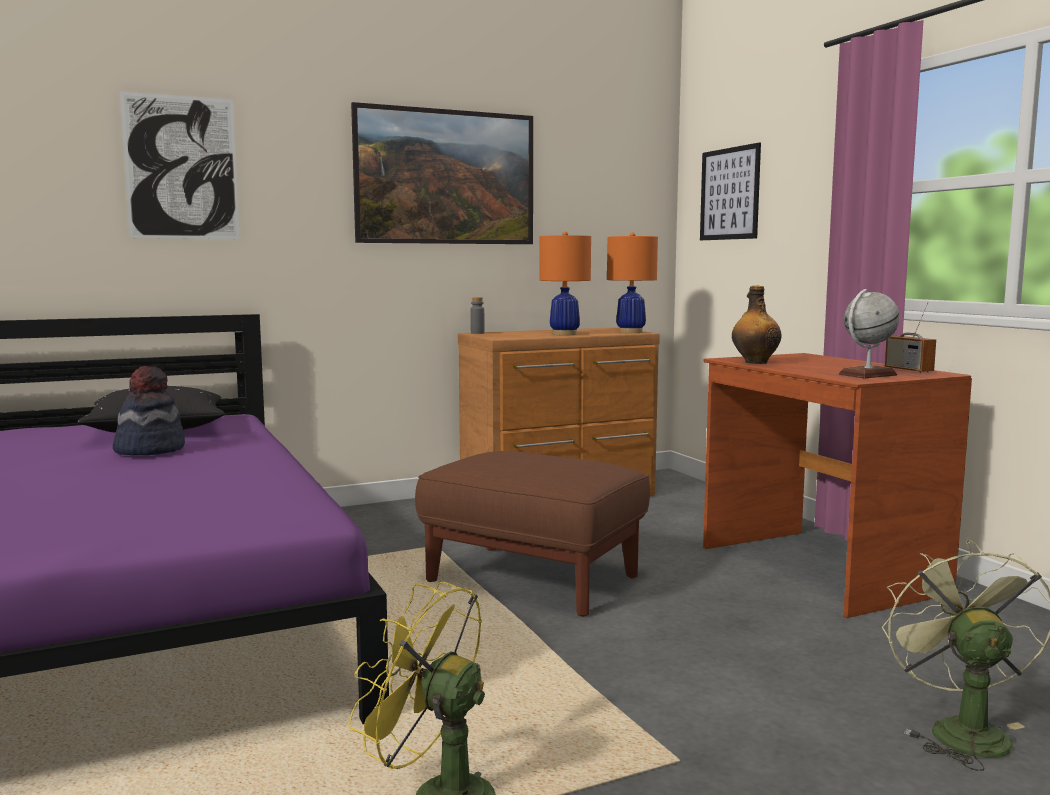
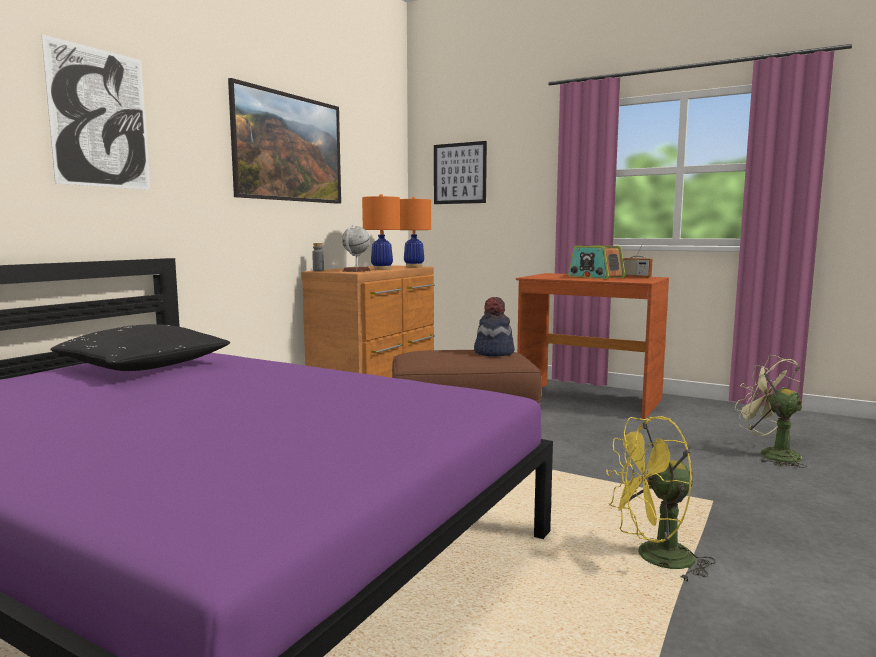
camera: 35 degrees left, 0 degrees up
(150, 449) = (203, 378): hat -> hat (493, 353)
(755, 362) = (553, 278): bottle -> none
(834, 365) = (595, 277): none -> radio
(867, 375) = (634, 279): globe -> globe (356, 271)

